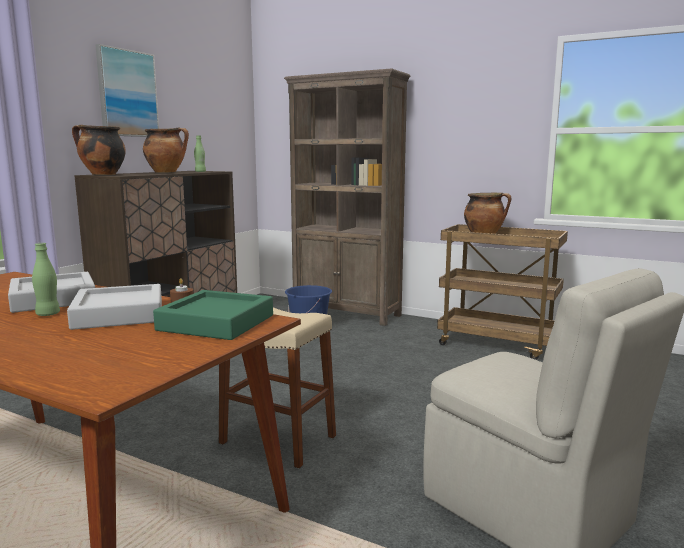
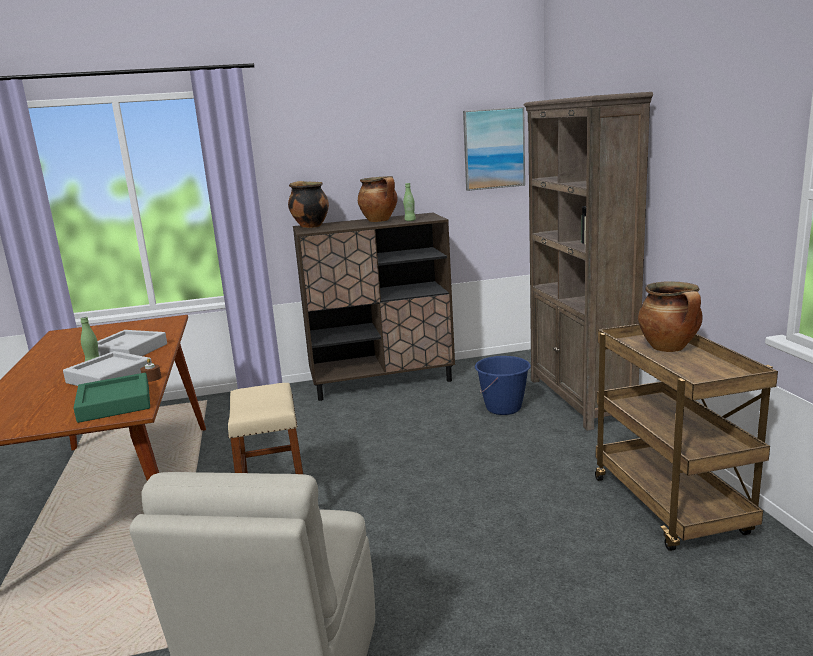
camera: 50 degrees right, 5 degrees up
(127, 93) = (355, 143): picture -> picture (493, 149)

